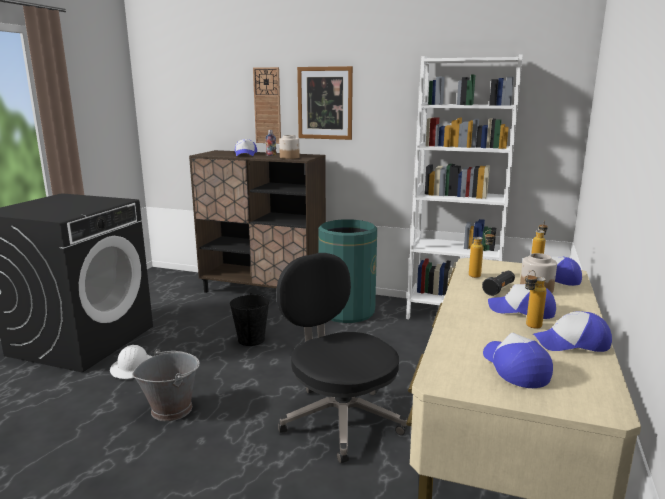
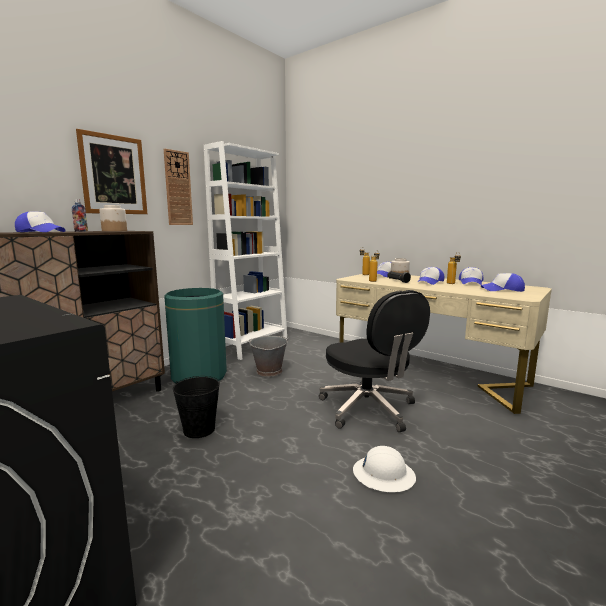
camera: 70 degrees left, 5 degrees down
(134, 367) = (179, 533): white hard hat -> white hard hat (383, 475)
(172, 409) = (313, 498): grey bucket -> grey bucket (268, 371)
(267, 106) = (33, 171): wall clock -> wall clock (178, 188)
(339, 418) = (369, 409): black office chair -> black office chair turned 105 degrees counterclockwise

